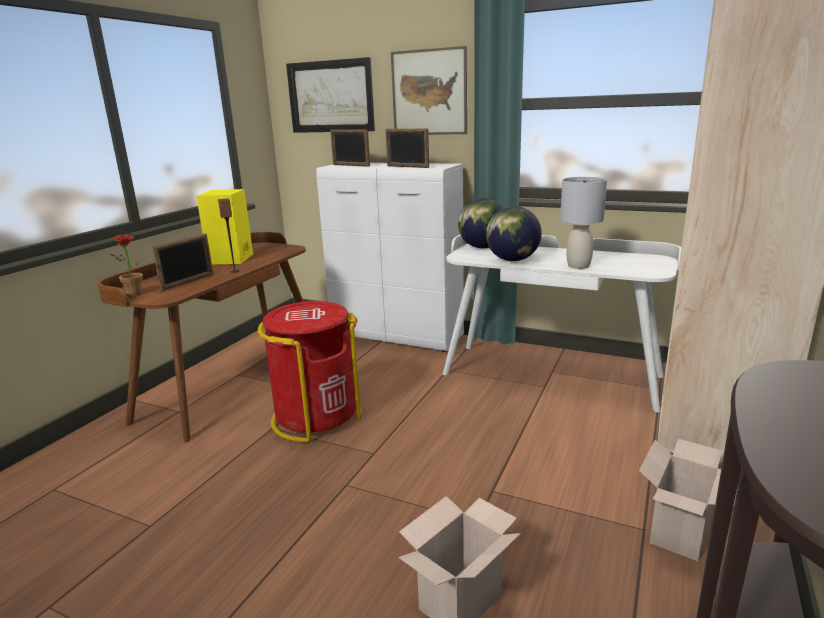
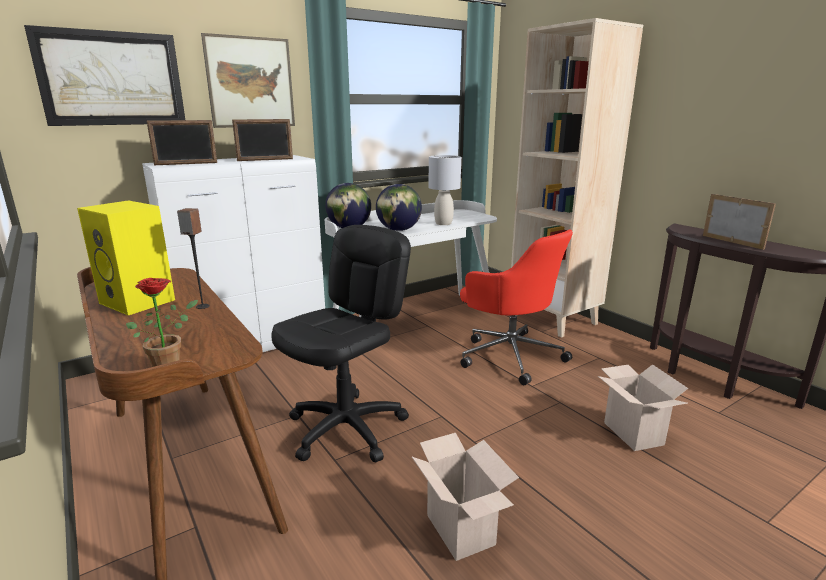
camera: 60 degrees left, 0 degrees up
(188, 282) = (189, 333): picture frame -> picture frame (732, 242)
(316, 417) = (347, 428): red trash can -> black office chair
(547, 455) = (509, 355): none -> red office chair
(681, 535) = (608, 351): cardboard box -> cardboard box (463, 530)

